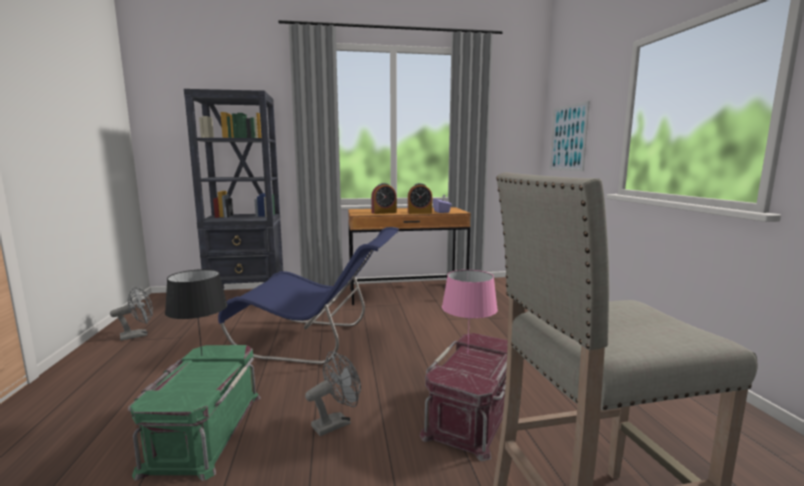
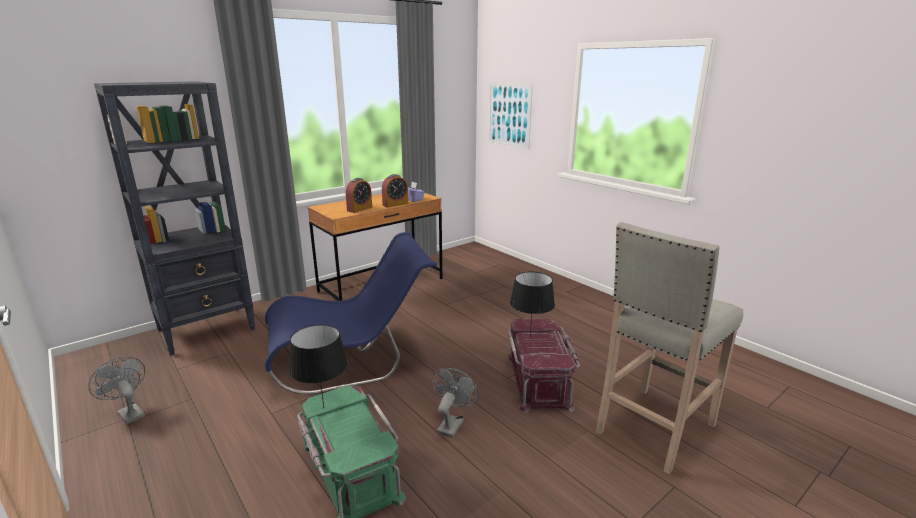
camera: 30 degrees left, 10 degrees up
(138, 335) = (128, 413): grey fan -> grey fan turned 75 degrees counterclockwise
(467, 354) = (529, 338): pink table lamp -> black table lamp

